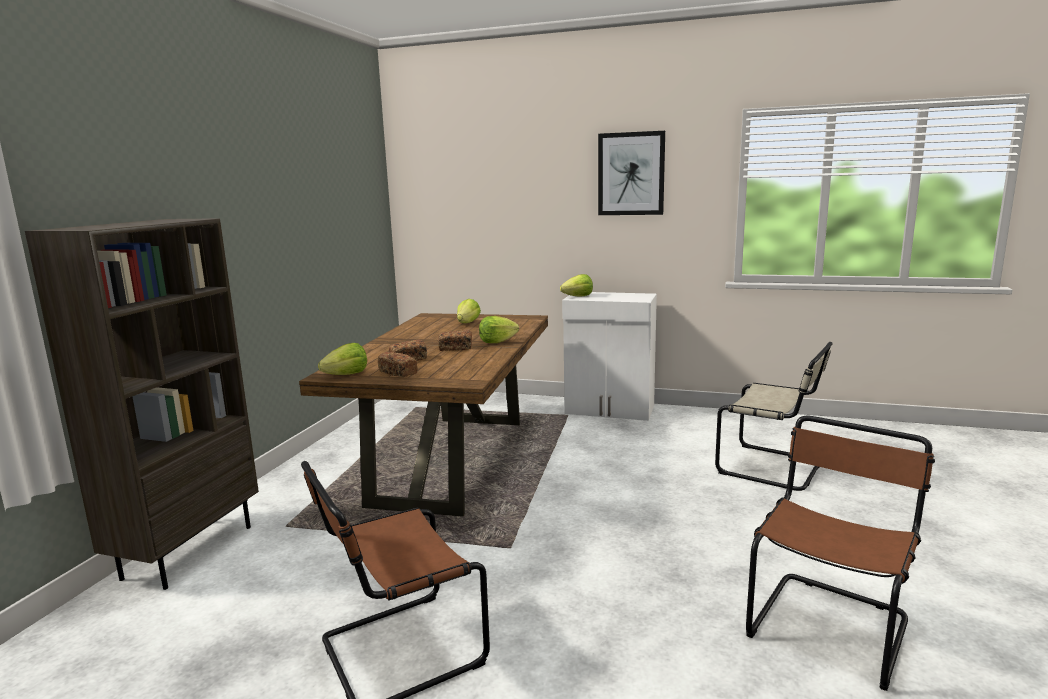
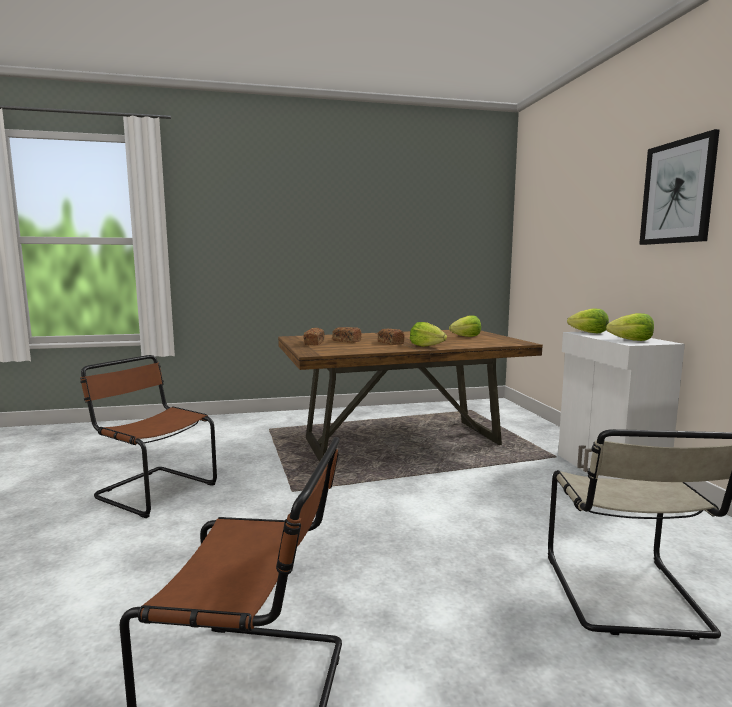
camera: 60 degrees right, 5 degrees down
(188, 551) = (229, 420): brown bookcase -> none
(347, 375) = (298, 339): lettuce -> lettuce (631, 340)

